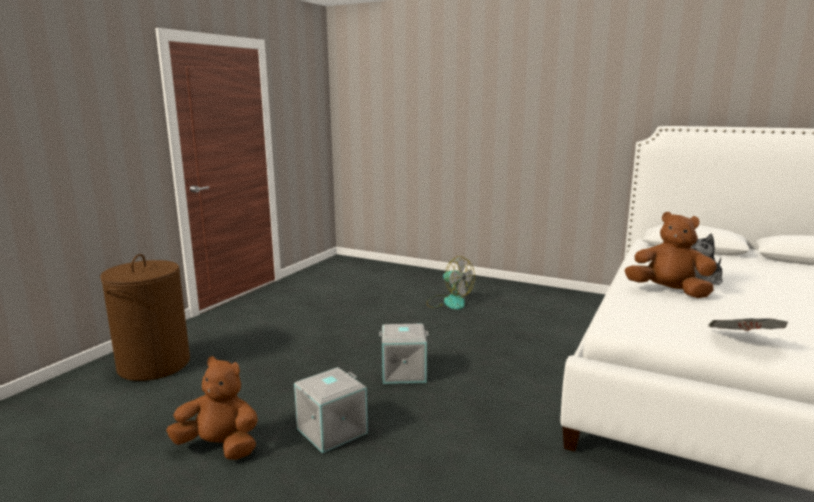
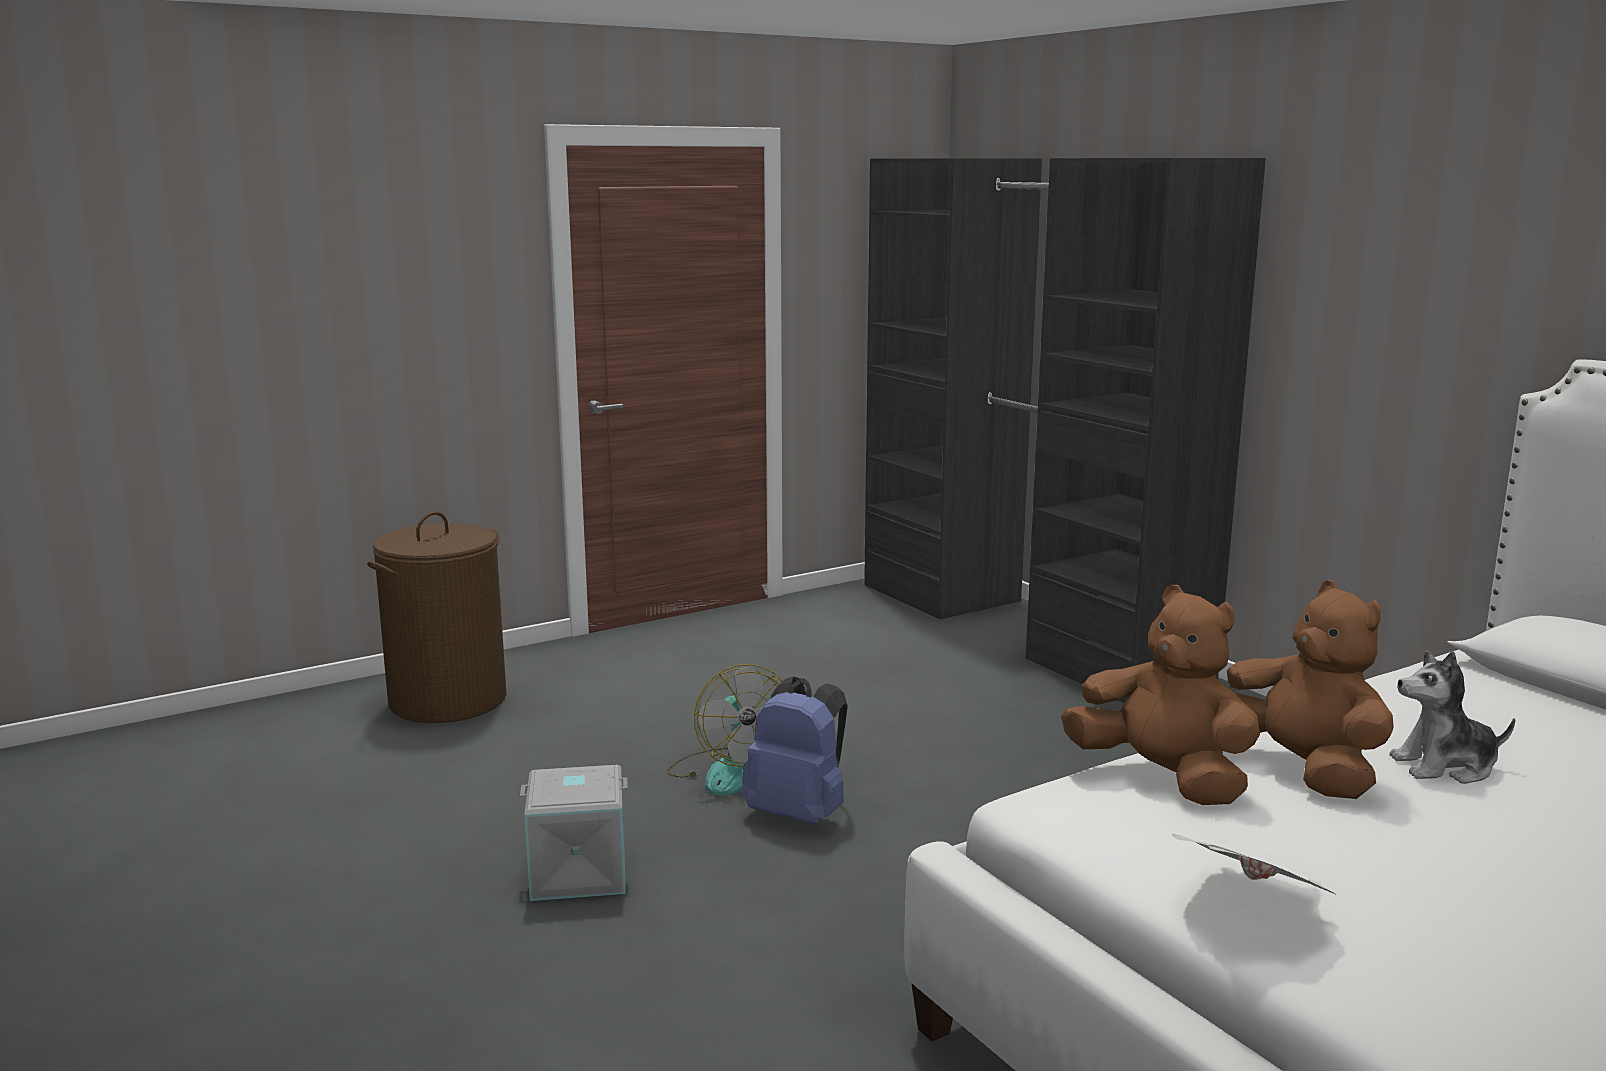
camera: 30 degrees right, 0 degrees up
(220, 447) = (410, 846): brown plush toy -> brown plush toy (1162, 778)
(404, 273) = (1024, 628): none -> black wardrobe
(404, 372) = (799, 813): grey storage box -> blue backpack
(449, 302) = (1045, 705): fan -> fan (727, 771)

